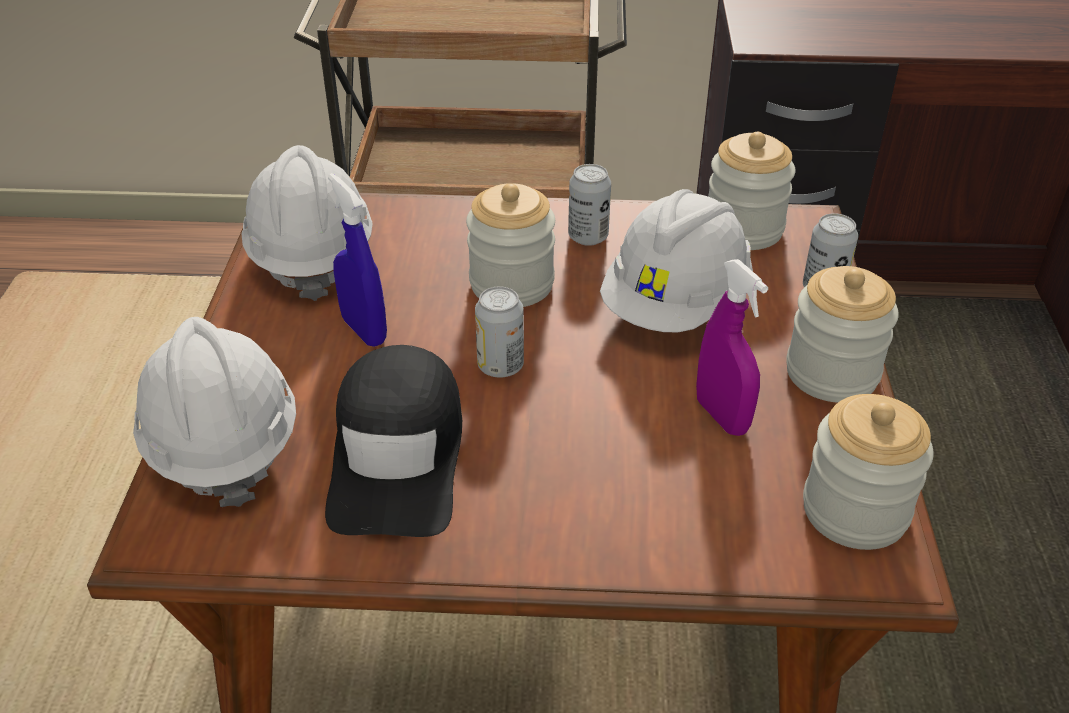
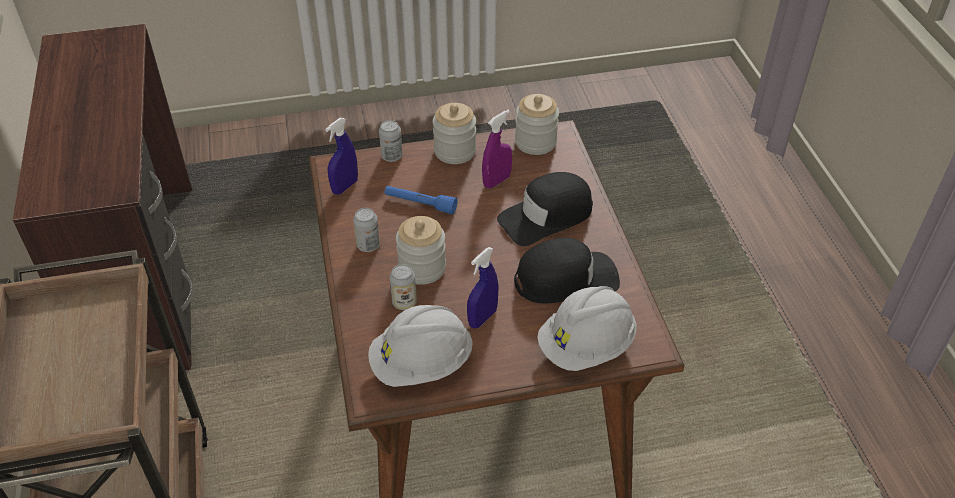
camera: 105 degrees left, 5 degrees up
(500, 366) = (490, 258): can -> can (404, 302)
(589, 469) = (546, 216): none -> black cap
(676, 304) = (420, 204): white hard hat -> blue flashlight
(743, 229) = (345, 187): jar -> blue spray bottle

